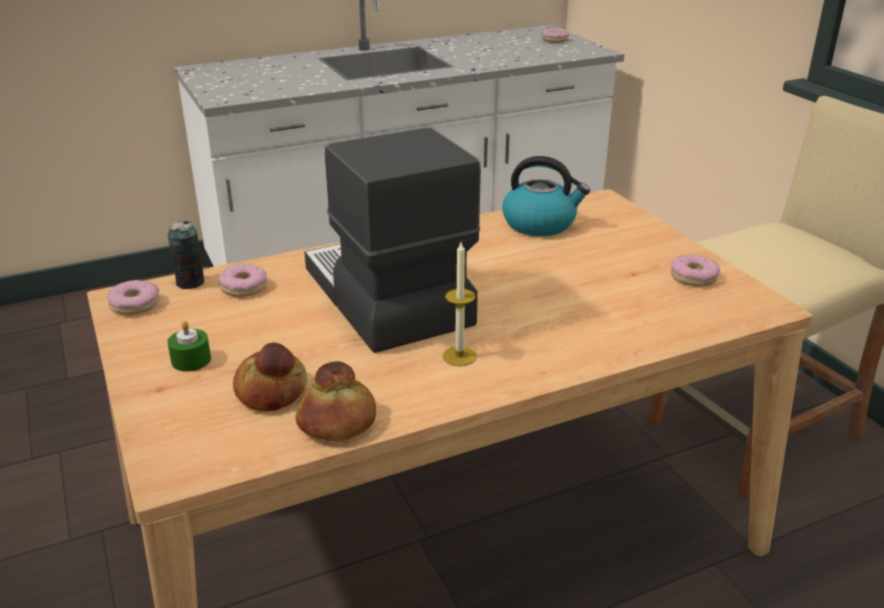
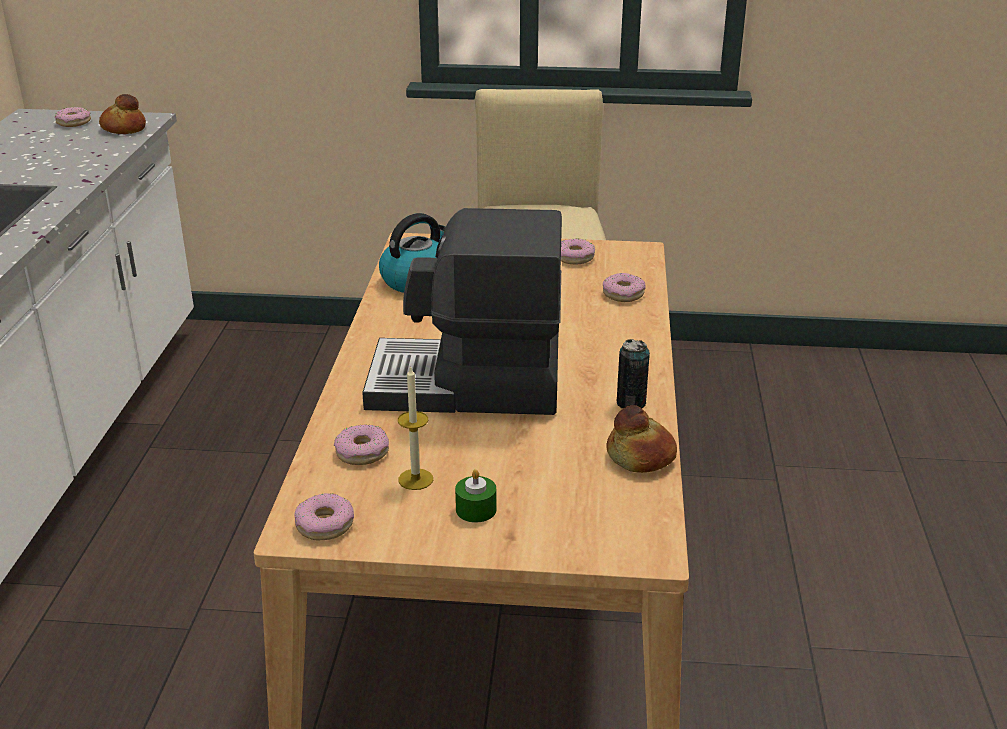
camera: 60 degrees left, 0 degrees up
(190, 283) = (315, 481): can -> can (631, 403)
(272, 391) = (568, 477): bread -> bread (124, 128)
(459, 356) = (594, 380): candle -> candle (415, 479)
(655, 324) = (623, 294): none -> donut

